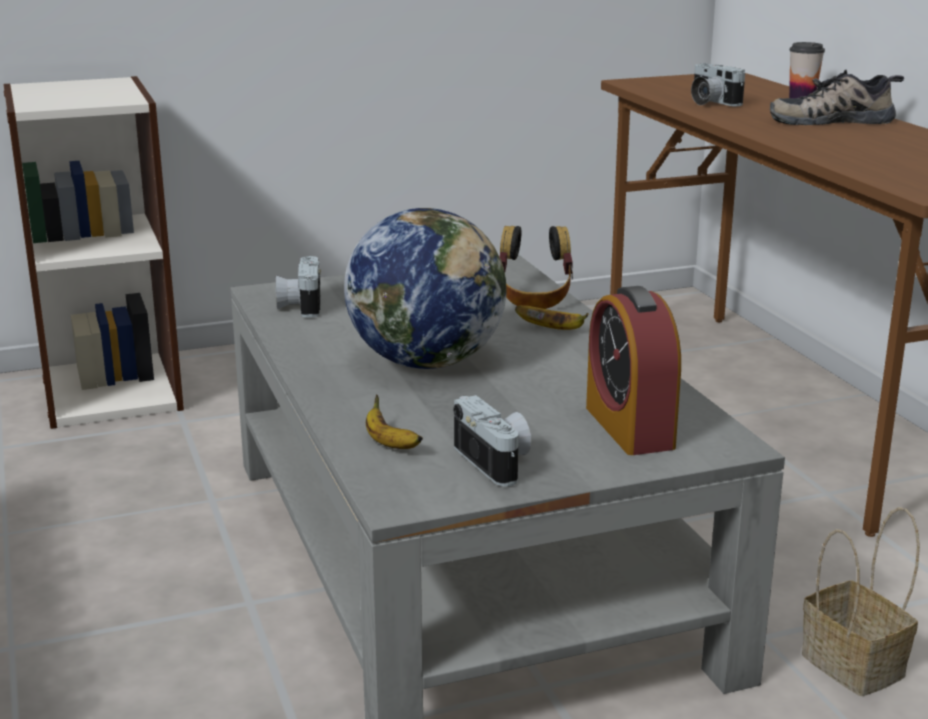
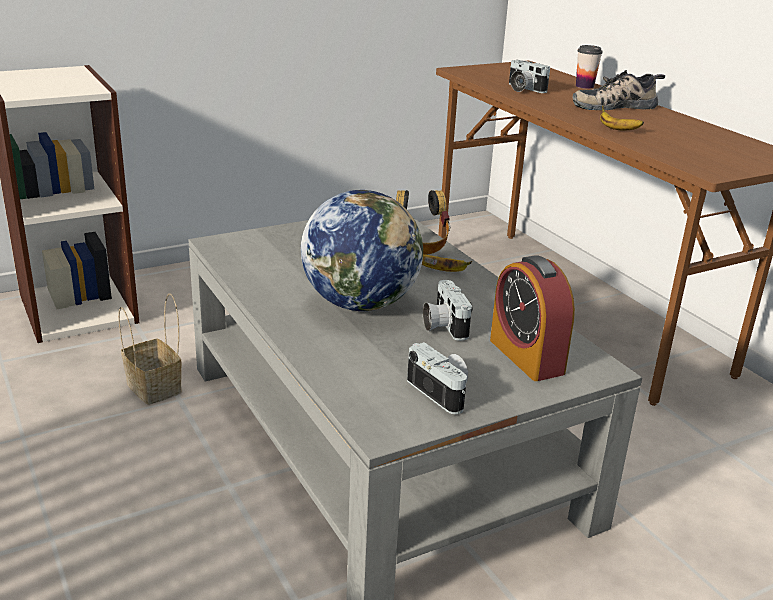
camera: 10 degrees left, 5 degrees up
(300, 305) = (248, 254): camera -> camera (442, 325)
(389, 443) = (357, 379): banana -> banana (617, 129)
(856, 666) = (670, 509): basket -> basket (156, 388)

